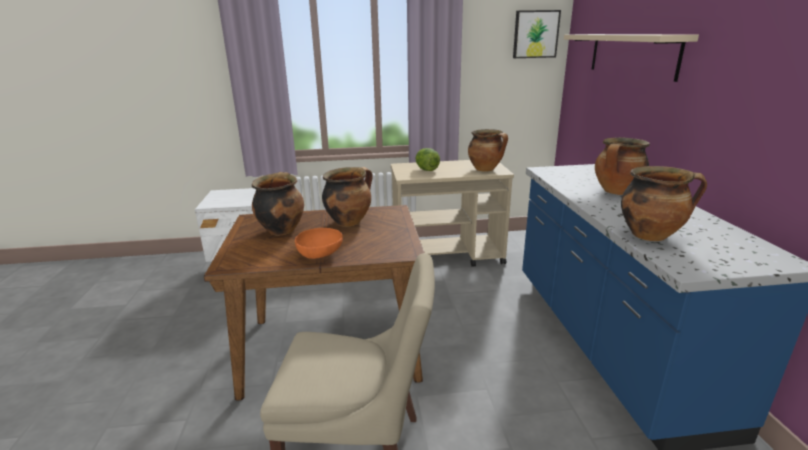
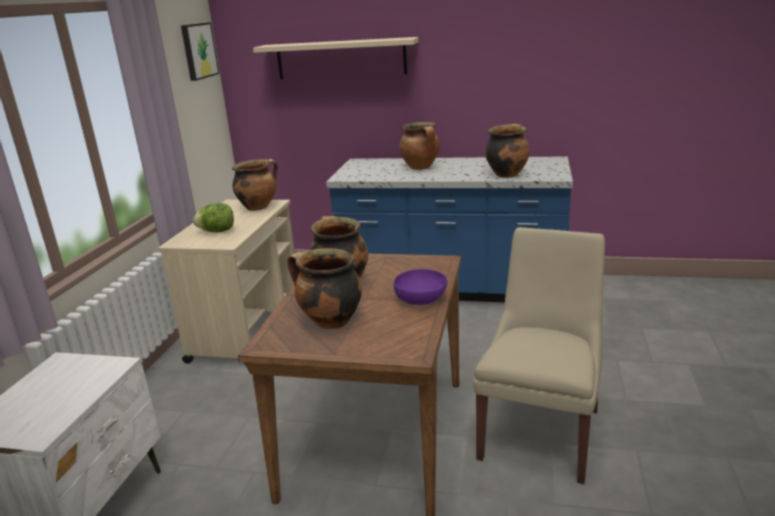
camera: 70 degrees left, 0 degrees up
(320, 255) = (421, 299): orange bowl -> purple bowl

